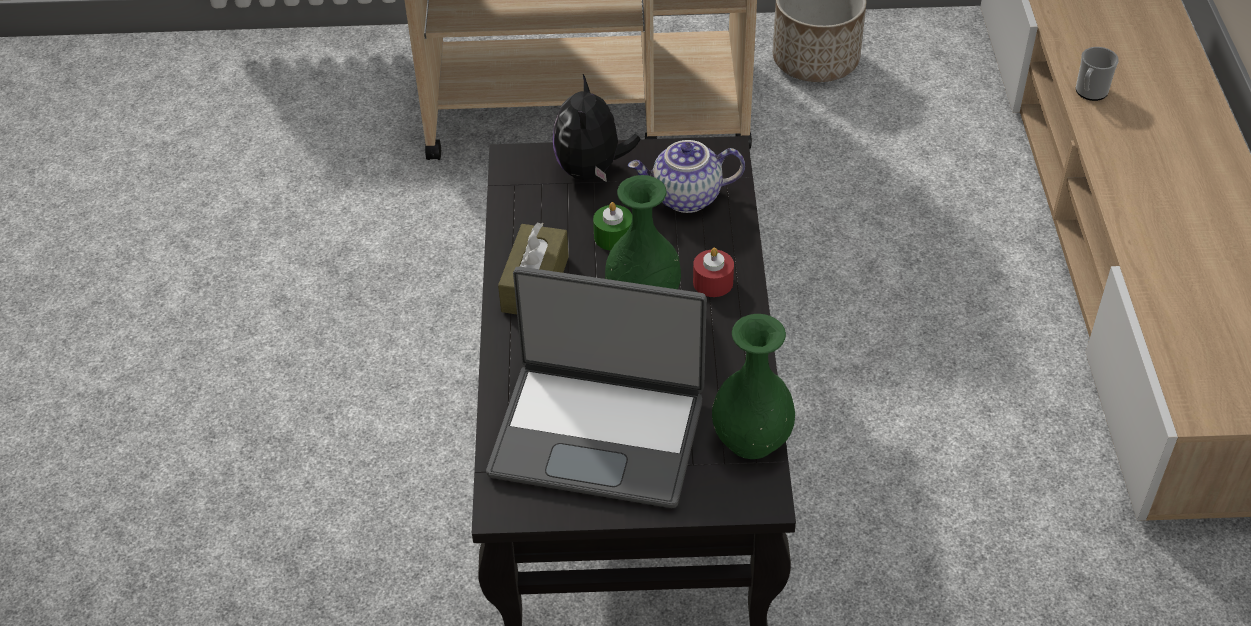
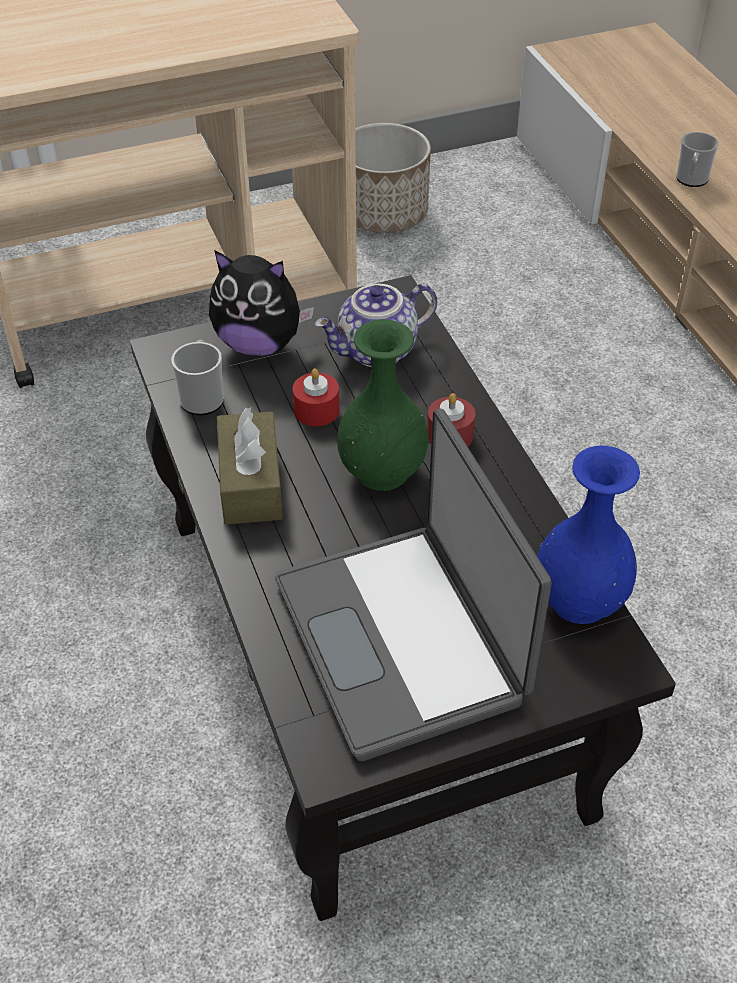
camera: 20 degrees left, 0 degrees up
(527, 205) = (202, 397): none -> mug
(592, 170) = (259, 344): plush toy -> plush toy turned 60 degrees counterclockwise
(599, 433) = (404, 639): laptop -> laptop turned 75 degrees clockwise
(613, 236) = (316, 410): green candle -> red candle
(752, 439) = (580, 600): green vase -> blue vase

